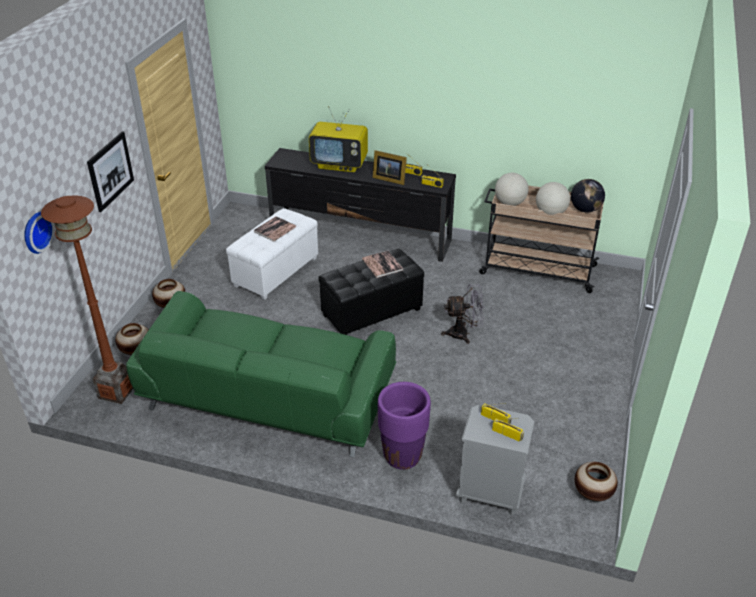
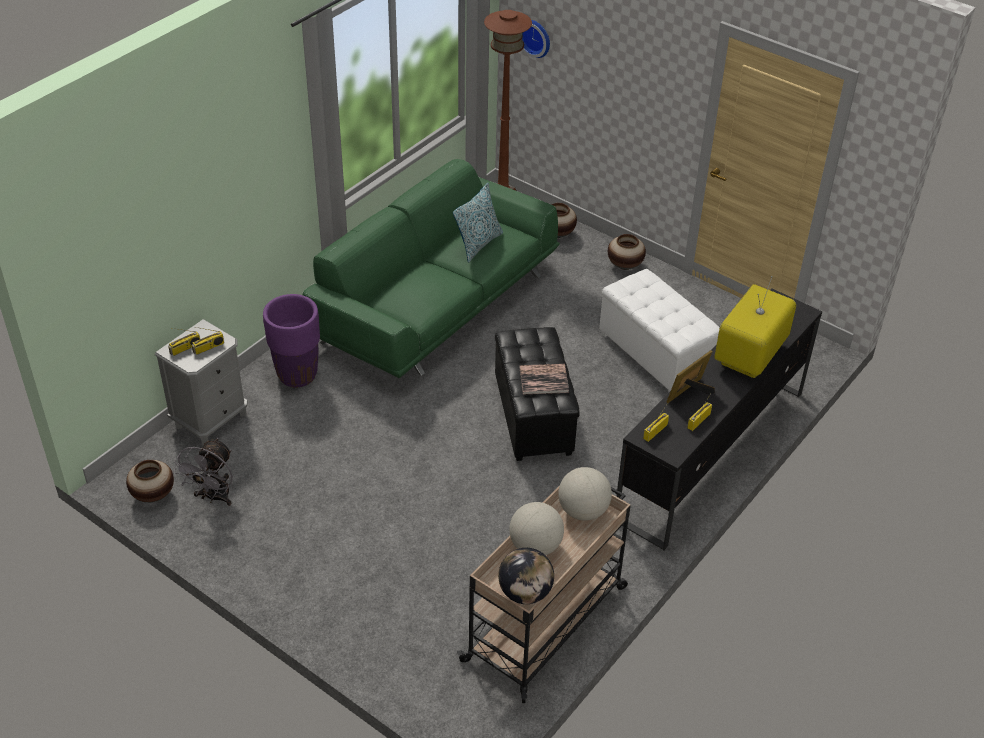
camera: 110 degrees right, 5 degrees up
(110, 171) = (645, 88): picture -> none
(236, 332) = (478, 244): none -> pillow
(275, 229) = (666, 309): book -> none
(463, 333) = (450, 487): grey fan -> grey fan (214, 497)

